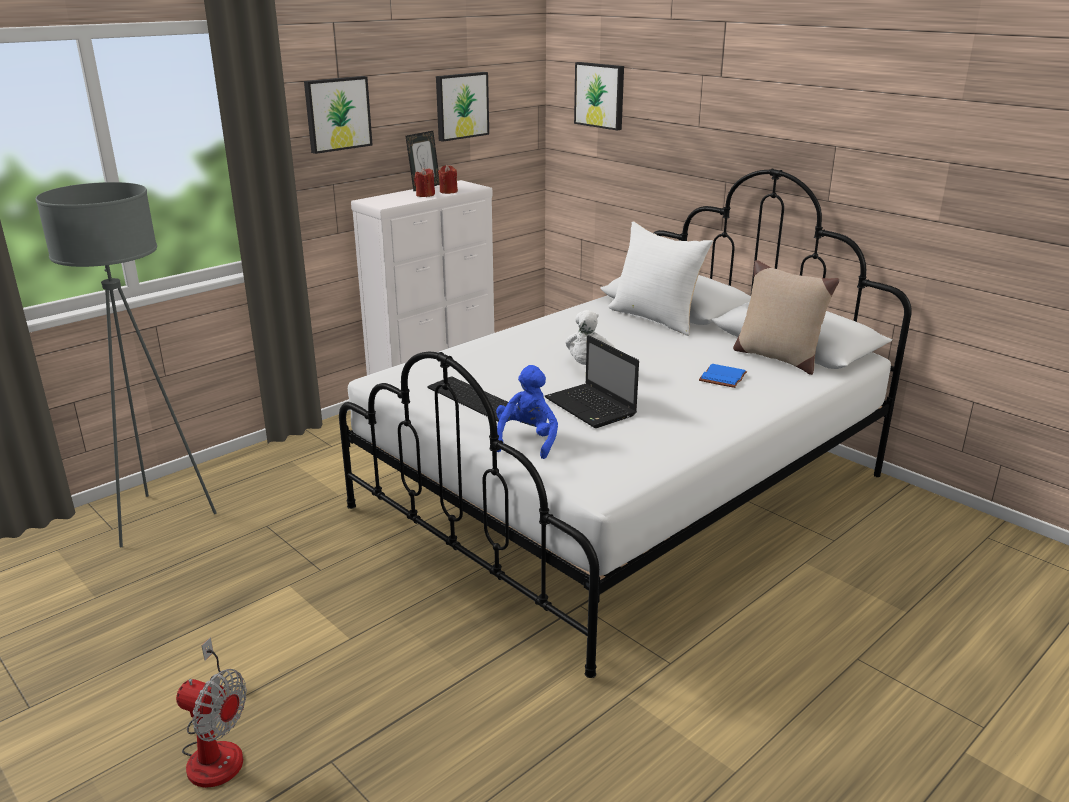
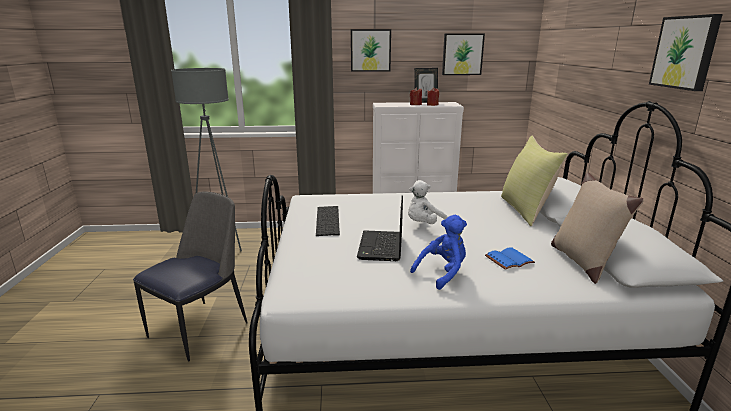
camera: 40 degrees right, 5 degrees down
(216, 749) = (81, 357): fan -> none
(337, 629) = (201, 328): none -> chair
(527, 440) = (309, 251): blue plush toy -> blue plush toy (443, 273)
(600, 95) = (560, 50): picture -> picture (685, 52)
(656, 318) = (526, 210): white pillow -> yellow pillow

